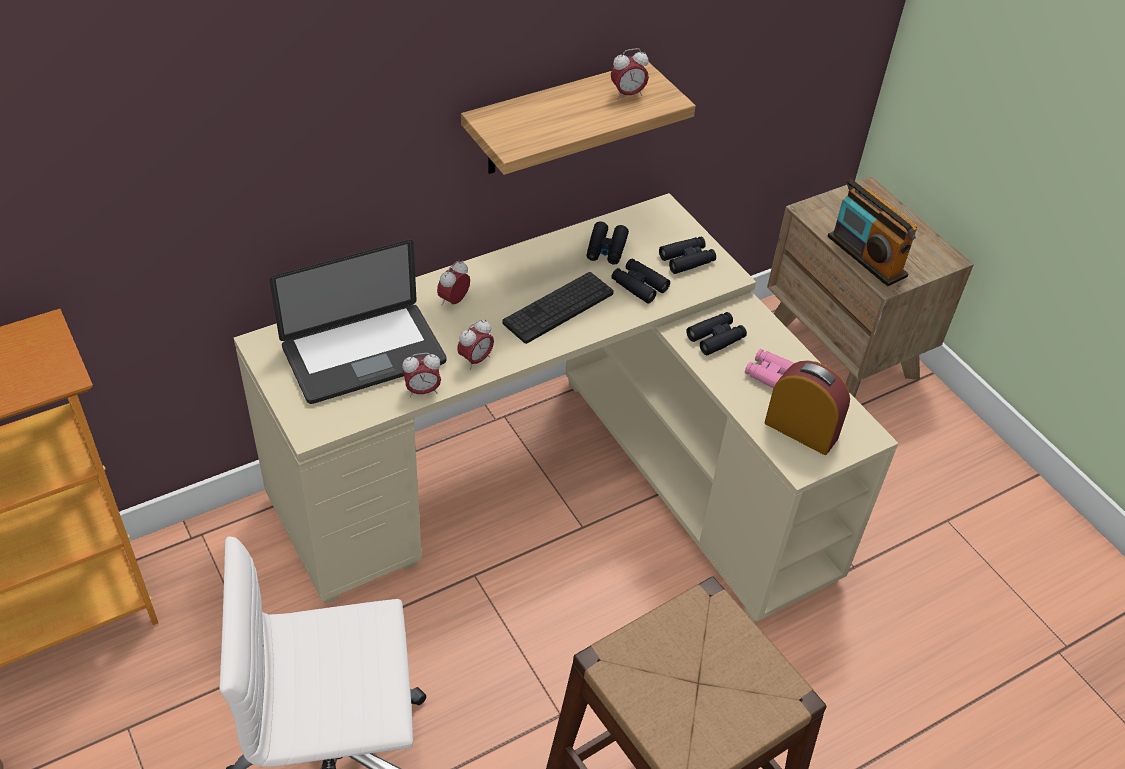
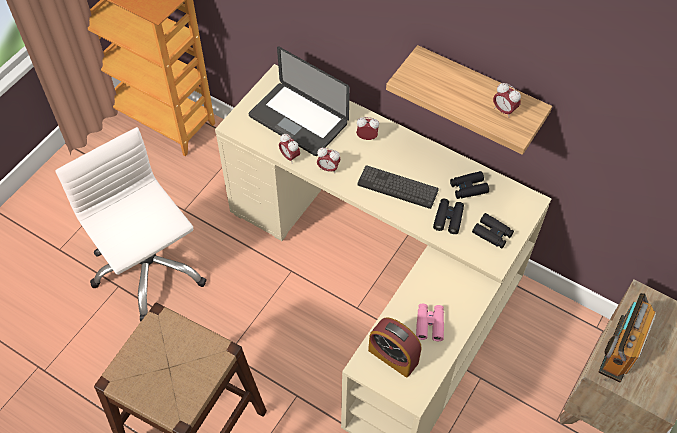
camera: 65 degrees right, 10 degrees up
(716, 338) = (441, 280): black binoculars -> none
(801, 430) = (393, 356): alarm clock -> alarm clock turned 120 degrees clockwise

